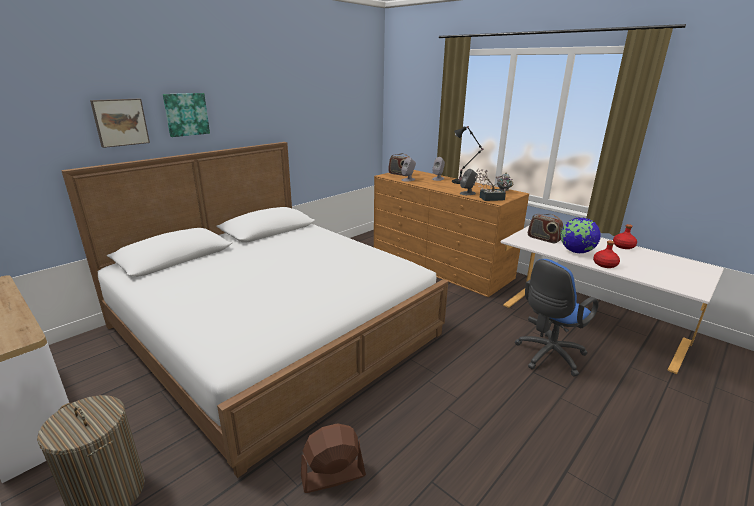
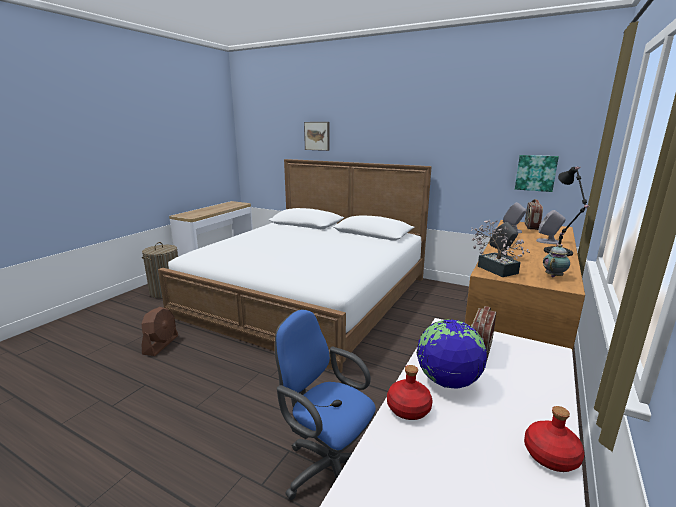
camera: 75 degrees right, 5 degrees down
(186, 114) = (355, 134): picture -> picture (536, 173)
(333, 476) = (161, 344): brown fan -> brown fan turned 45 degrees clockwise

